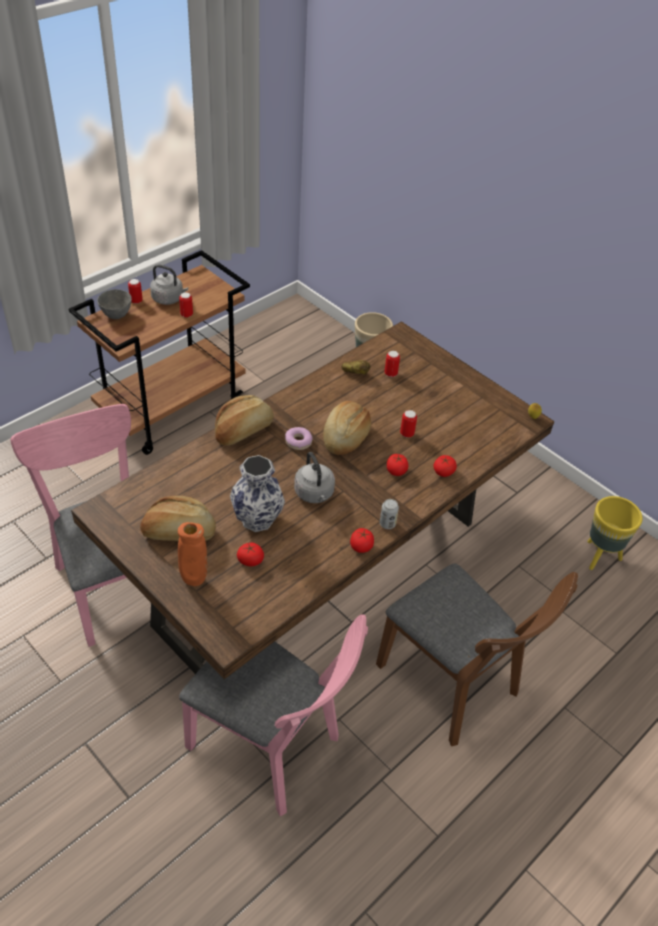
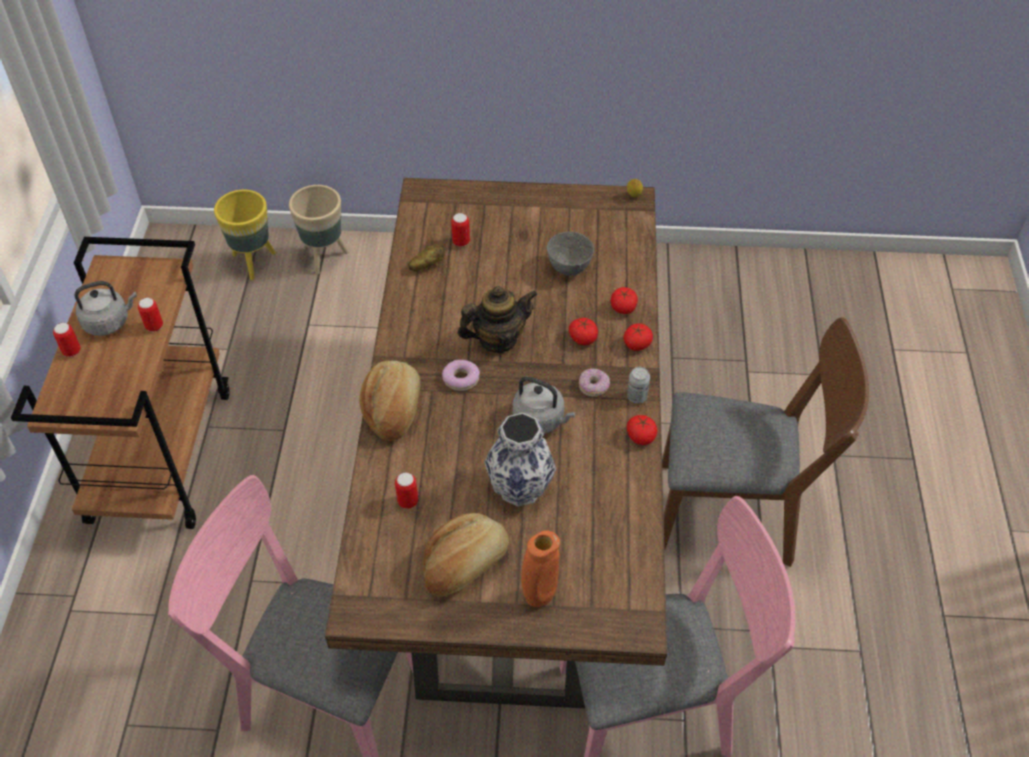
camera: 40 degrees left, 5 degrees up
(116, 315) = (68, 385): grey bowl -> grey bowl (568, 268)
(250, 560) = (564, 533): tomato -> tomato (637, 344)
(345, 436) = (497, 339): bread -> teapot
(368, 500) = (593, 387): none -> donut
(407, 434) = (548, 294): can -> can (408, 501)
(599, 556) = (724, 297): yellow planter -> yellow planter (253, 262)

